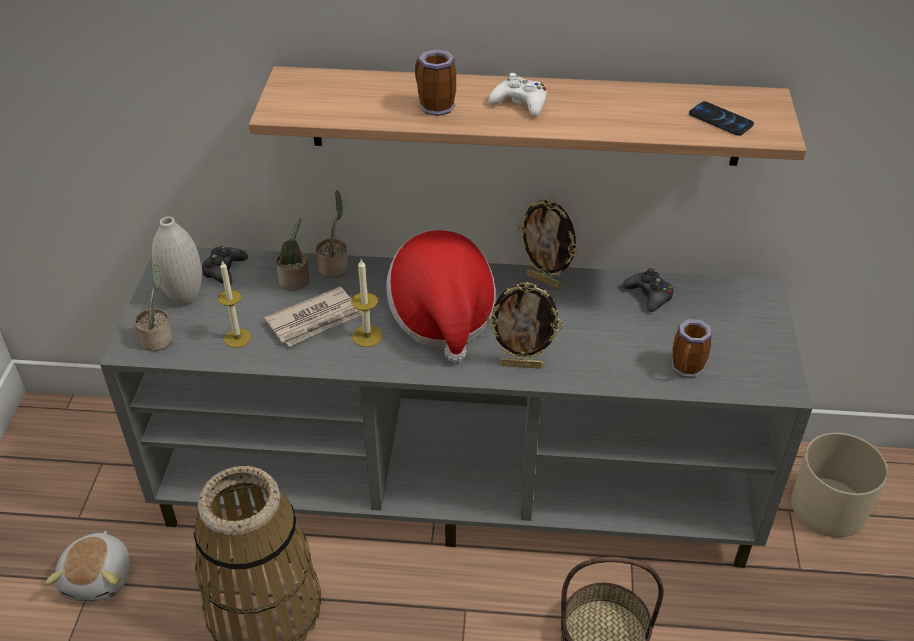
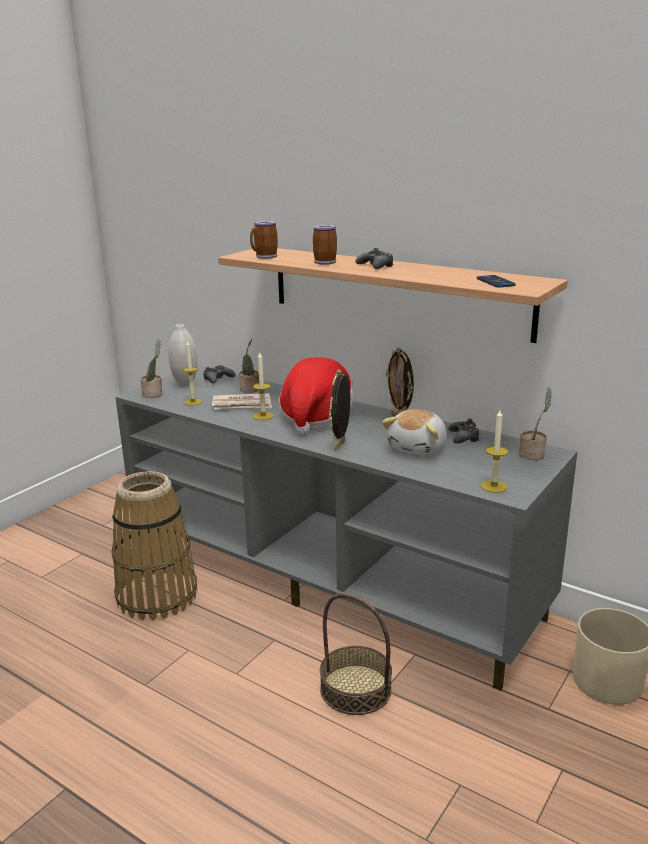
camera: 30 degrees right, 20 degrees down
(99, 577) = (87, 553): plush toy -> plush toy (418, 448)
(334, 267) = (278, 389): potted plant -> potted plant (533, 454)
(520, 103) = (375, 266): white game controller -> black game controller
(522, 365) = (340, 446): picture frame -> picture frame turned 75 degrees clockwise
(687, 369) = (450, 472): mug -> mug (265, 257)
(751, 378) = (494, 486): none -> candle

